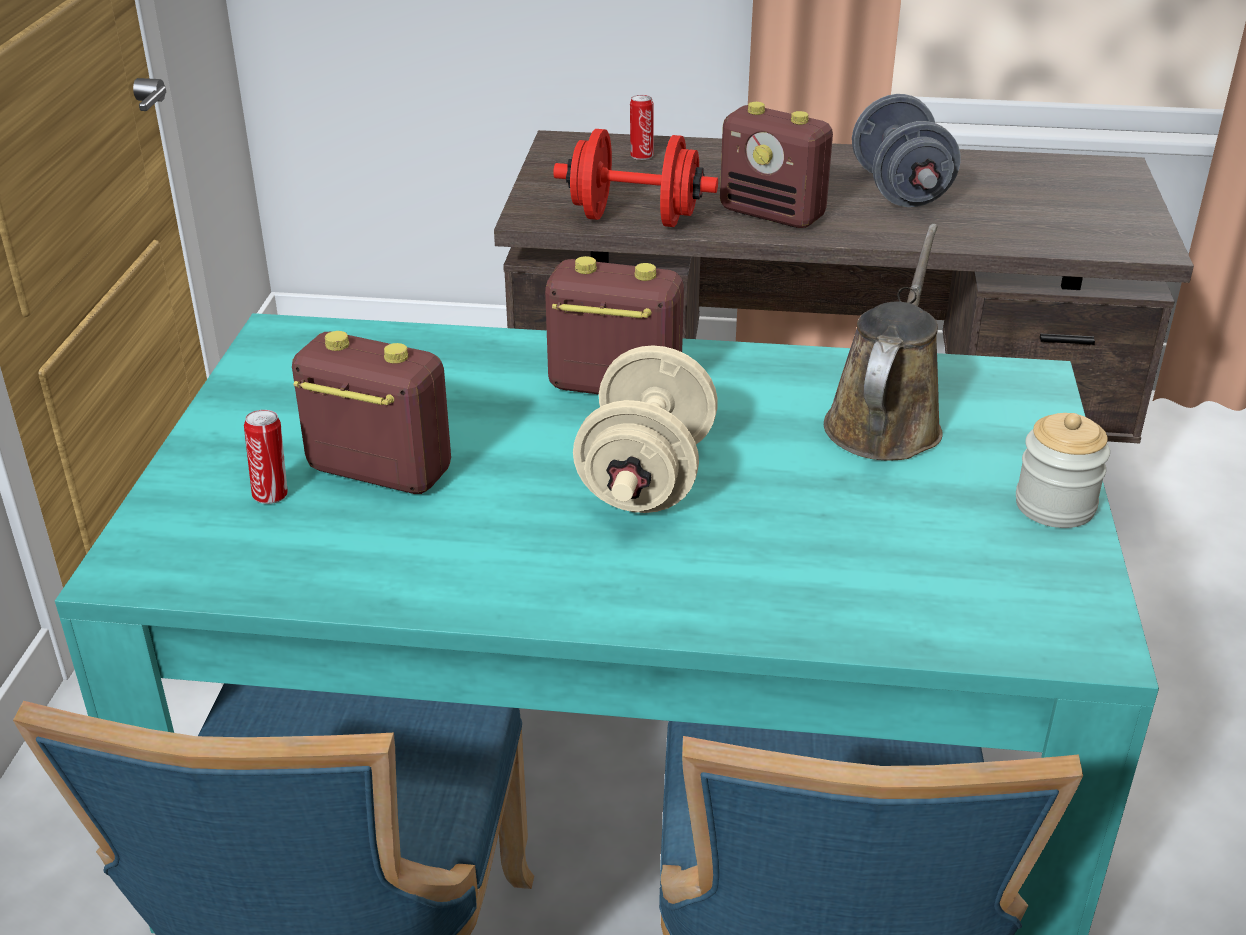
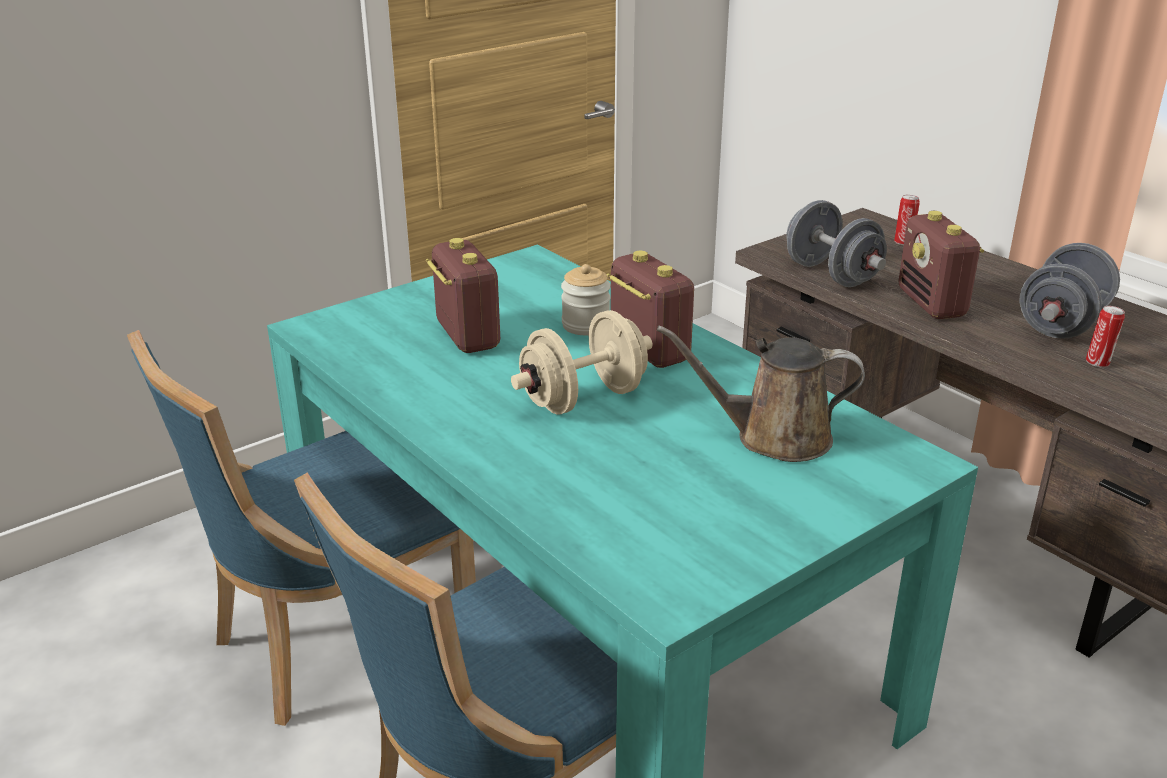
camera: 45 degrees right, 5 degrees down
(272, 494) = (408, 324): can -> can (1098, 363)
(635, 219) = (831, 274): red dumbbell -> grey dumbbell
(885, 421) = (773, 437): brown watering can -> brown watering can turned 150 degrees counterclockwise
(1054, 506) = (793, 531): jar -> jar (585, 325)

